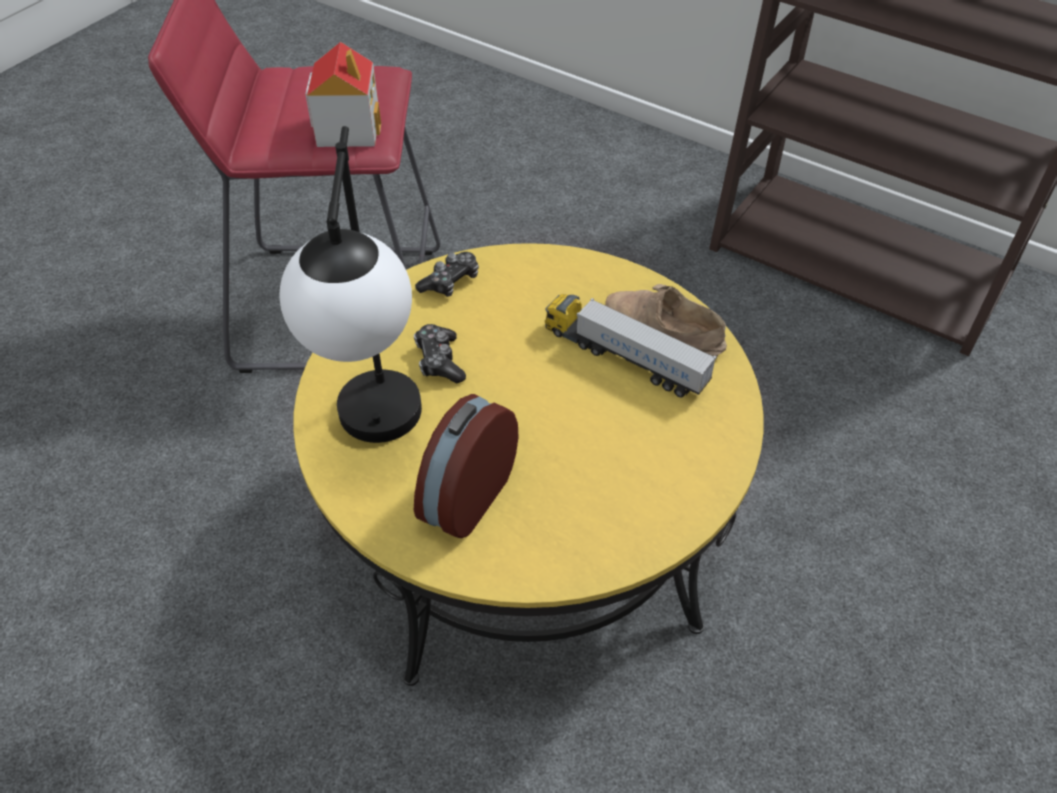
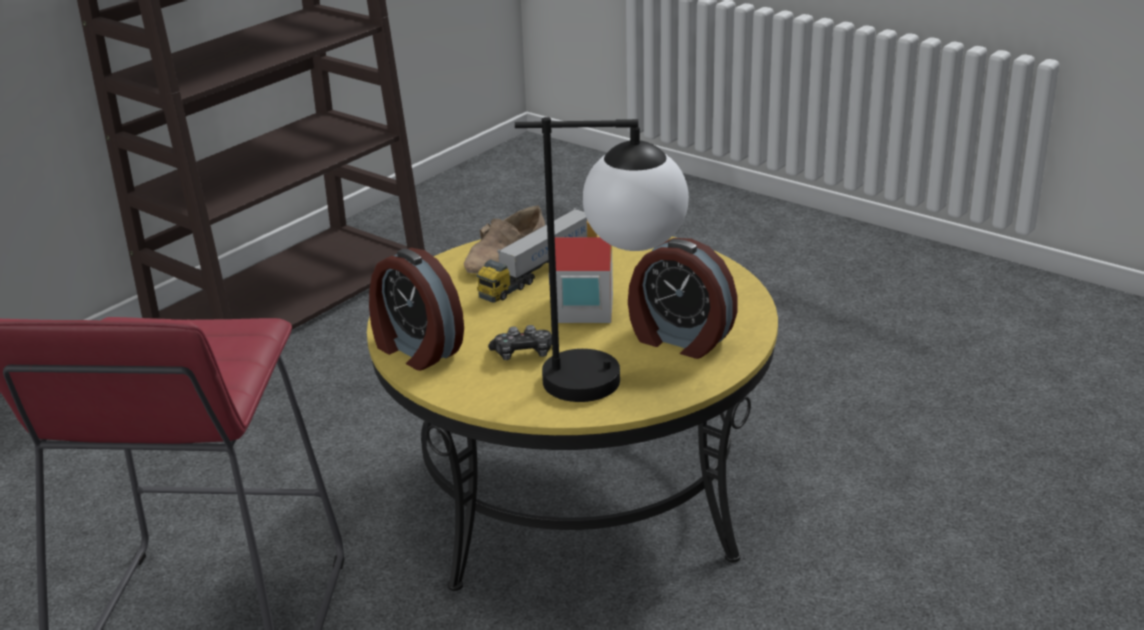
camera: 85 degrees left, 20 degrees down
(348, 128) = (221, 338): toy house -> toy house (582, 308)
(450, 282) = (415, 350): game controller -> alarm clock

